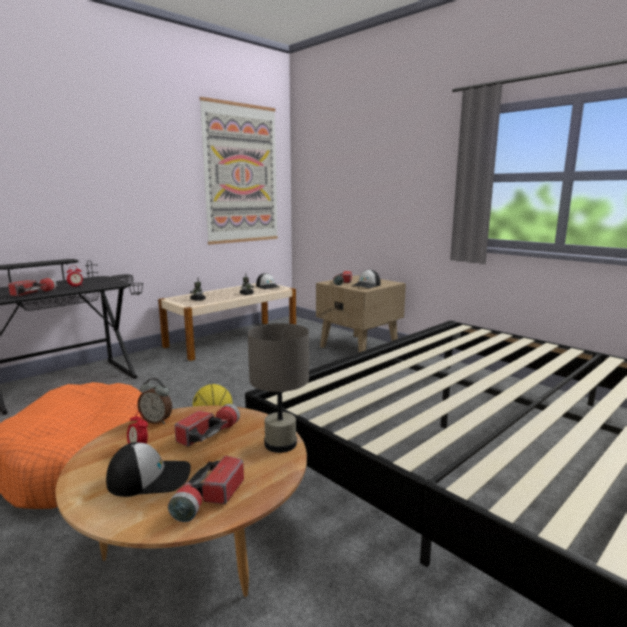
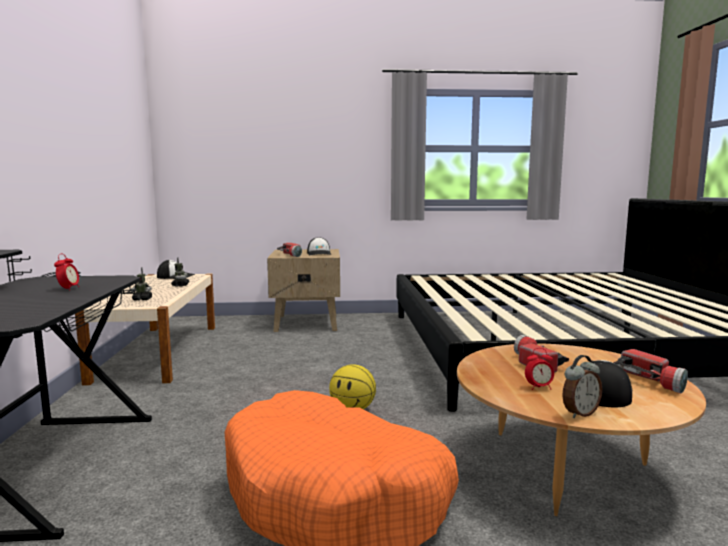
camera: 50 degrees left, 5 degrees down
(34, 293) = (43, 304): flashlight -> none
(157, 421) = (483, 374): alarm clock -> alarm clock (579, 413)
(241, 174) = (121, 131): picture -> none
(281, 444) = (578, 350): grey table lamp -> none

